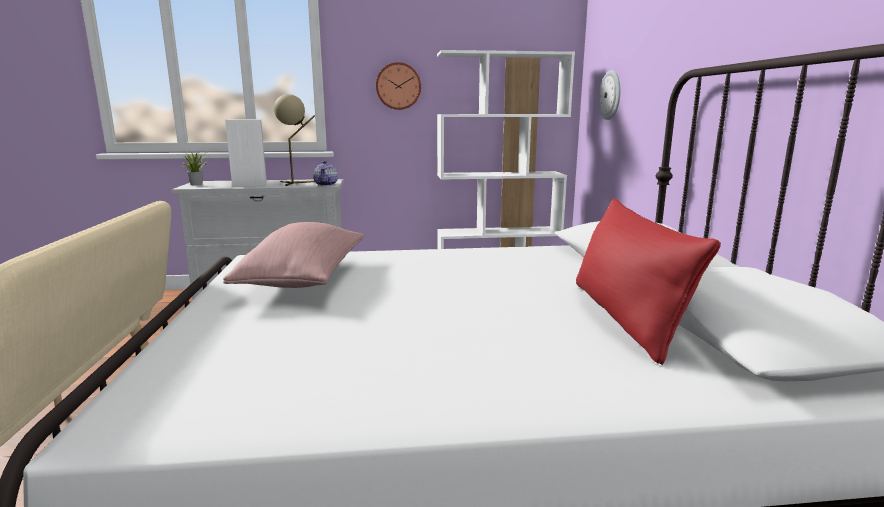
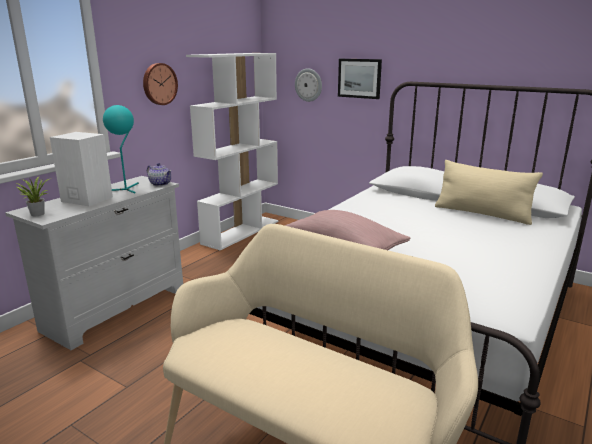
camera: 50 degrees left, 5 degrees up
(296, 183) = (127, 188): beige table lamp -> turquoise table lamp
(624, 317) = (482, 214): red pillow -> beige pillow
(654, 76) = (359, 78): none -> picture

